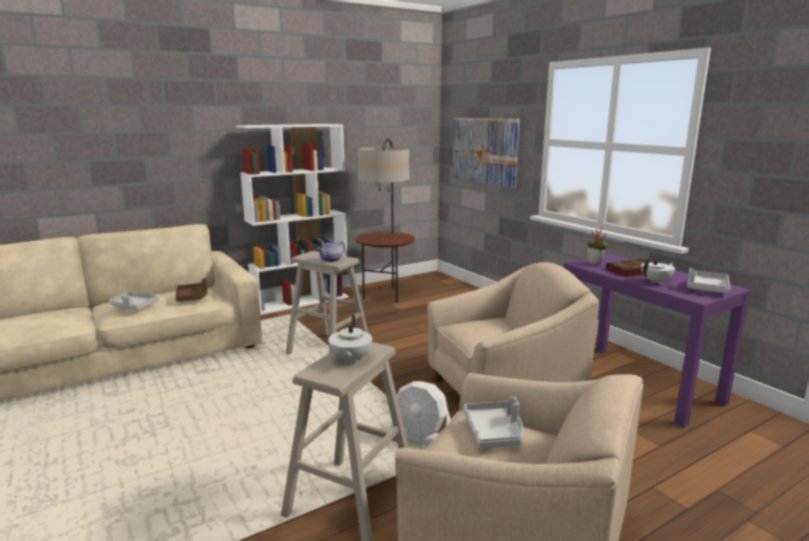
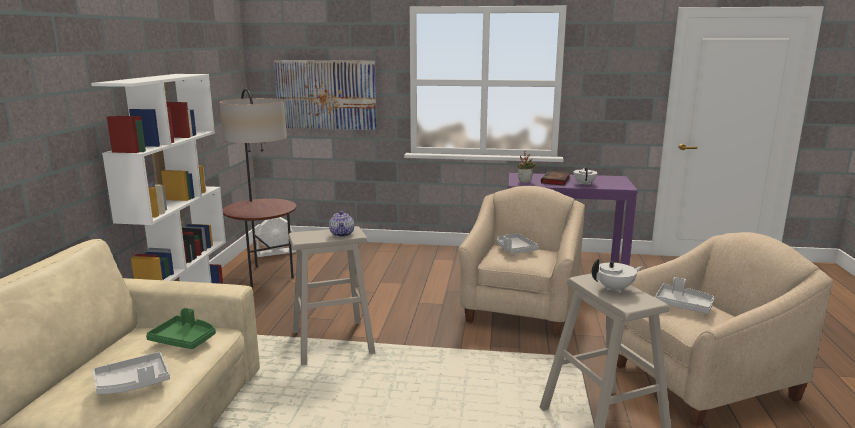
camera: 50 degrees left, 0 degrees up
(192, 297) = (184, 340): brown tray -> green tray
(350, 359) = (615, 289): white teapot -> white teapot turned 60 degrees counterclockwise
(422, 438) = (545, 361): white fan -> white fan (276, 252)
(706, 288) = (612, 181): grey tray -> grey tray (514, 249)

